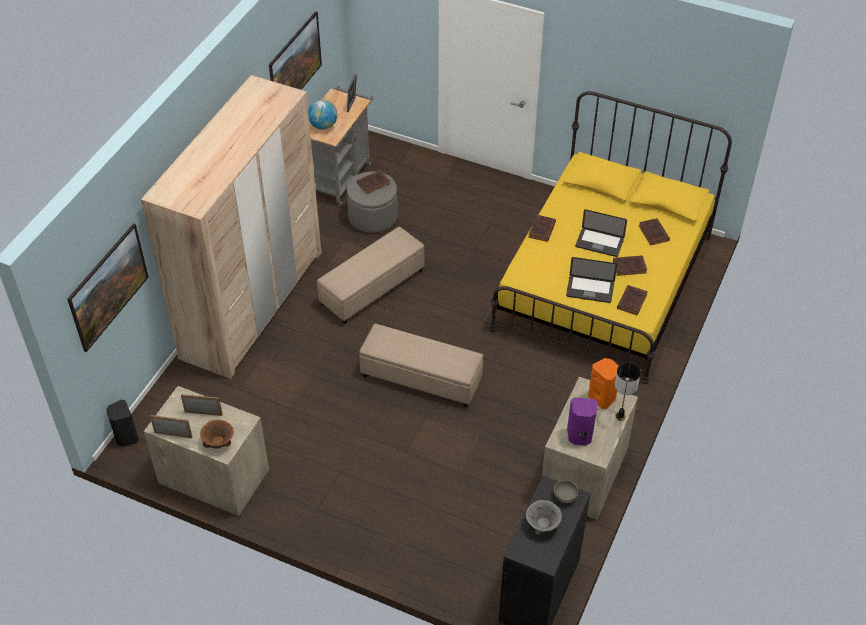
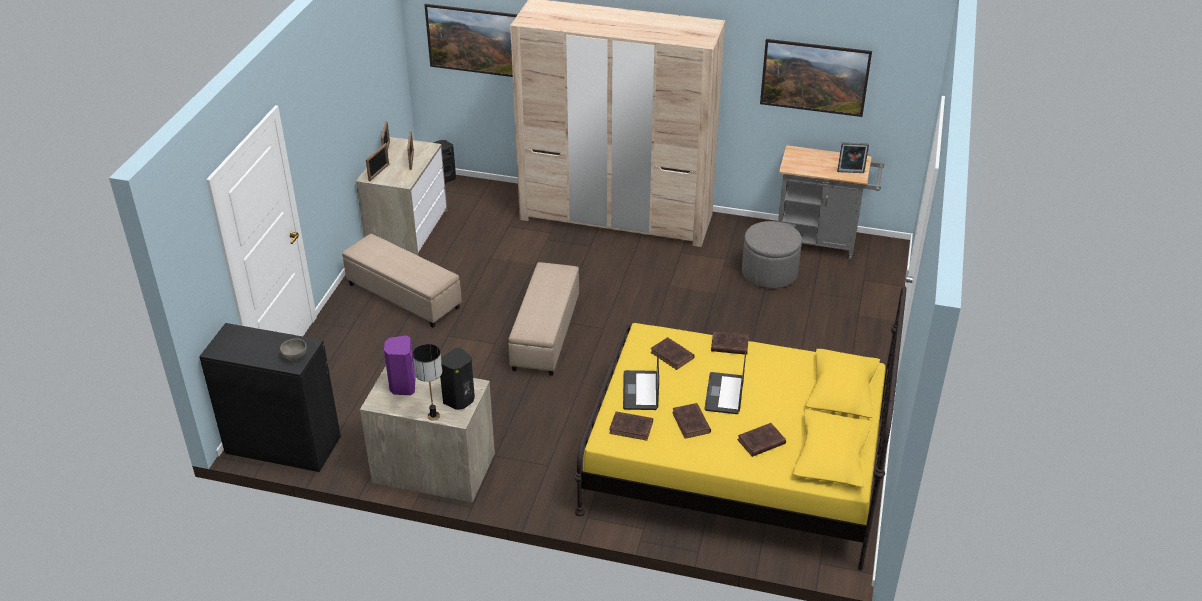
camera: 80 degrees right, 10 degrees down
(218, 443) = (379, 172): brown bowl -> picture frame
(323, 126) = (806, 160): globe -> none
(372, 287) = (663, 286): beige ottoman -> beige ottoman (404, 295)
(374, 183) = (779, 236): brown book -> brown book (673, 356)
(542, 525) = (260, 344): grey bowl -> none
(602, 398) = (459, 400): orange speaker -> black speaker

